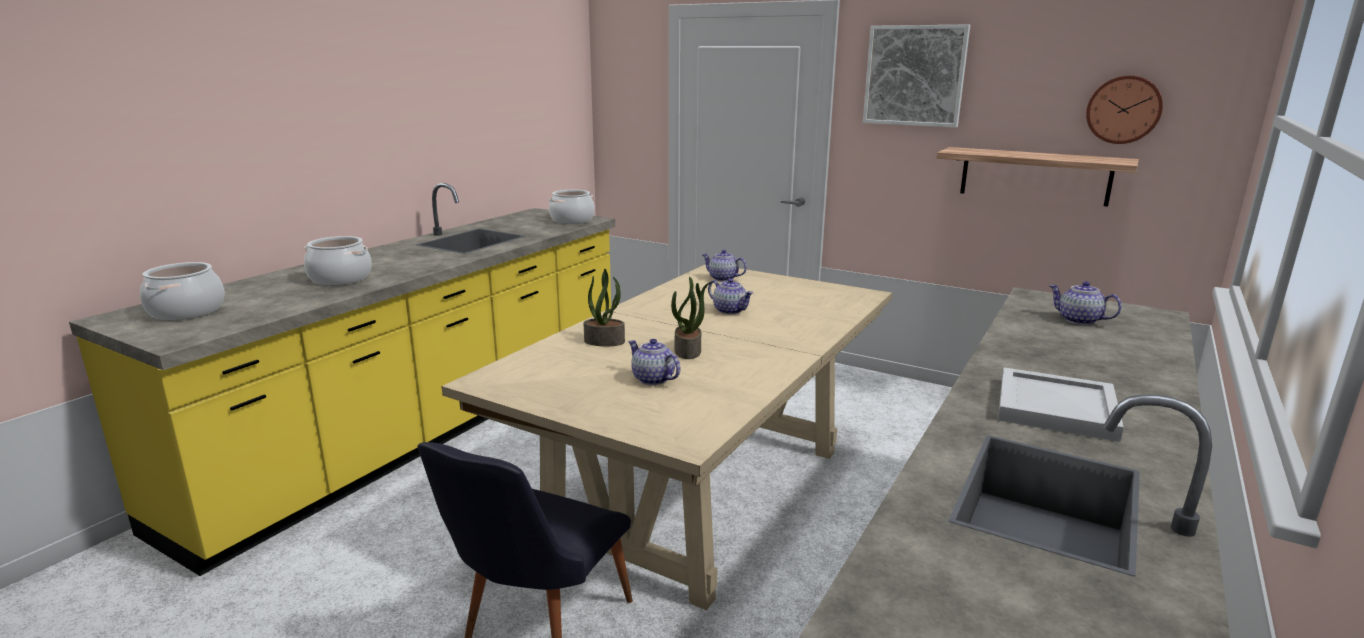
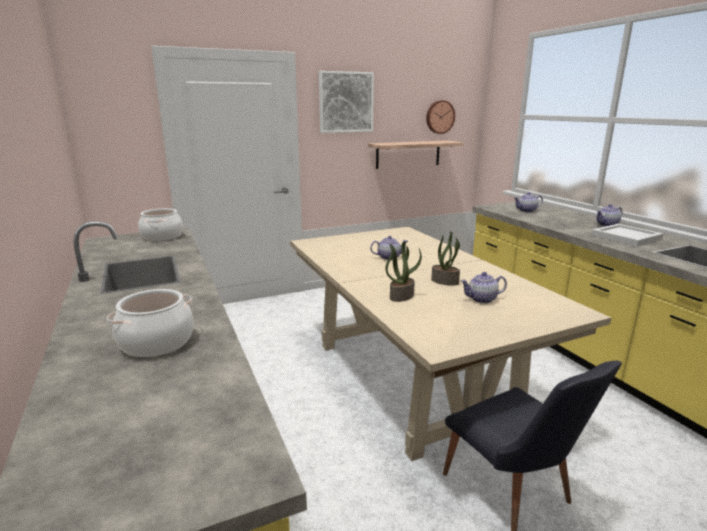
camera: 55 degrees left, 0 degrees up
(187, 311) = (120, 458): cooking pot -> none
(722, 278) = (328, 245): teapot -> teapot (607, 225)

